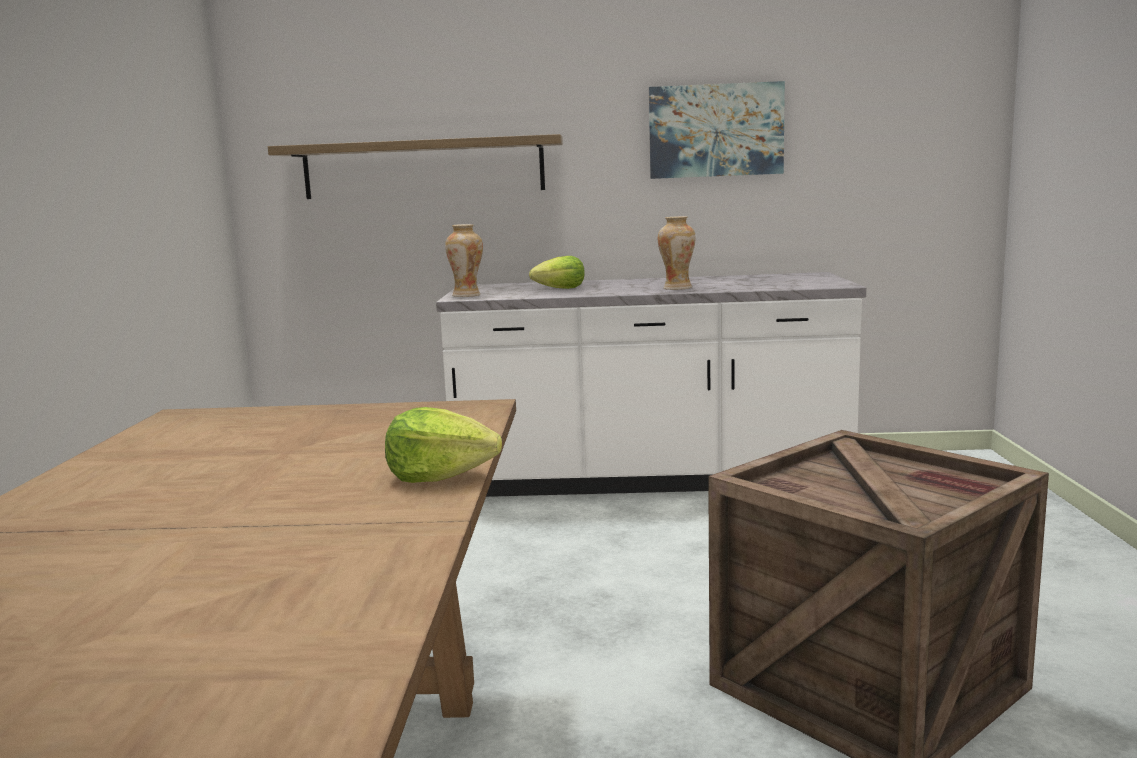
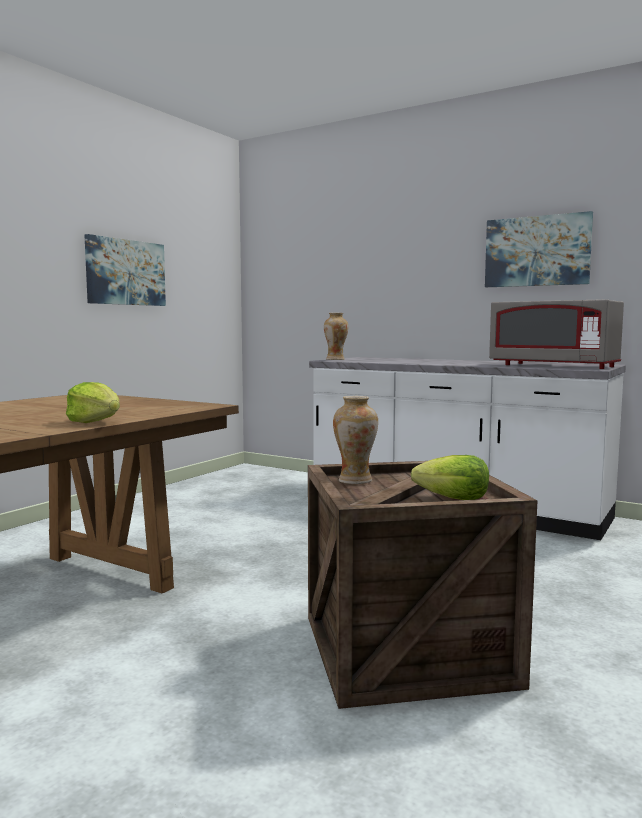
camera: 30 degrees right, 5 degrees down
(96, 172) = (125, 272): none -> picture
(423, 168) = (342, 279): shelf -> none
(560, 289) = (399, 360): lettuce -> lettuce (453, 499)
(677, 288) = (470, 364): vase -> vase (355, 480)
(780, 283) = (554, 366): none -> grey microwave

